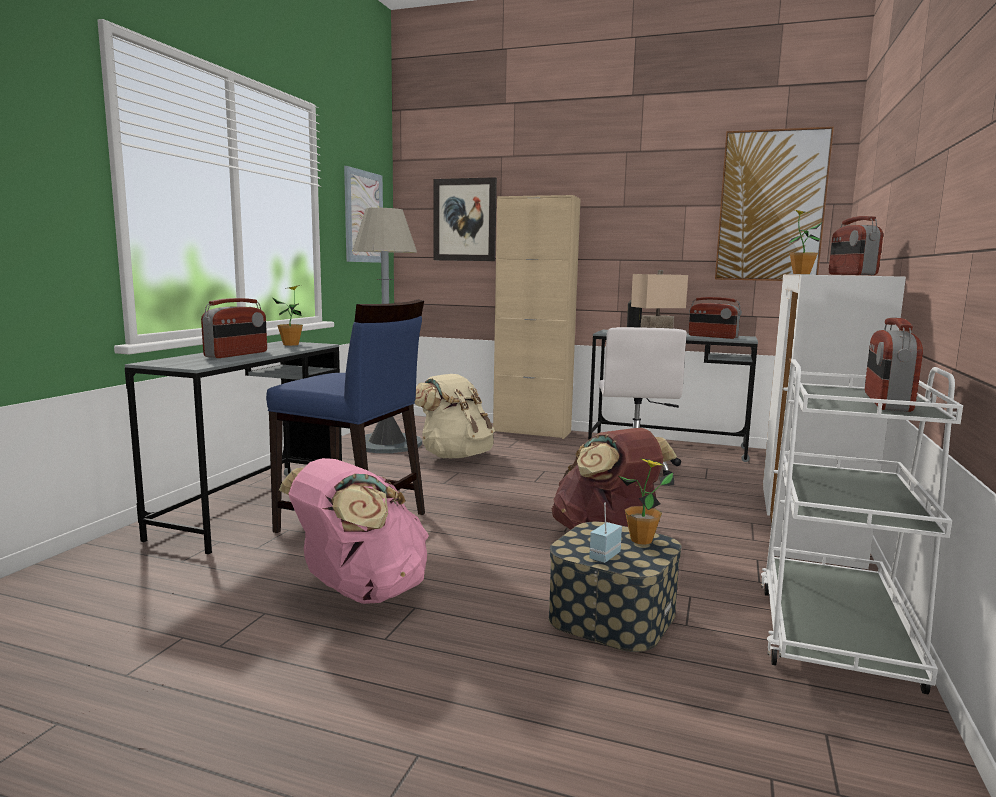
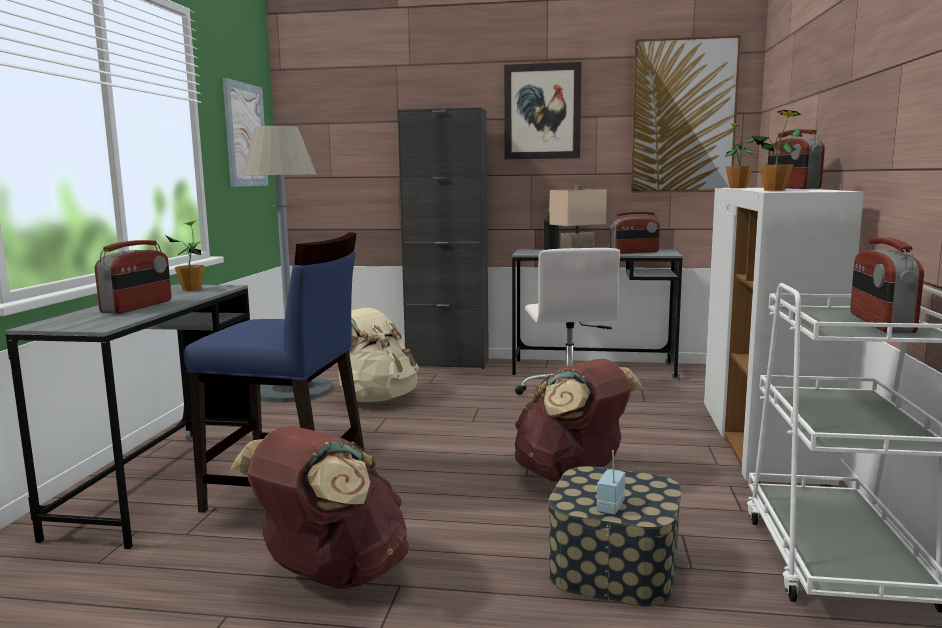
camera: 10 degrees left, 0 degrees up
(360, 593) = (331, 576): pink backpack -> brown backpack
(465, 220) = (358, 135): picture -> picture (542, 111)
(532, 431) = (447, 363): beige cabinet -> black cabinet
(641, 540) = (638, 483): potted plant -> potted plant (774, 190)
(712, 337) = (634, 252): radio -> radio turned 45 degrees counterclockwise

